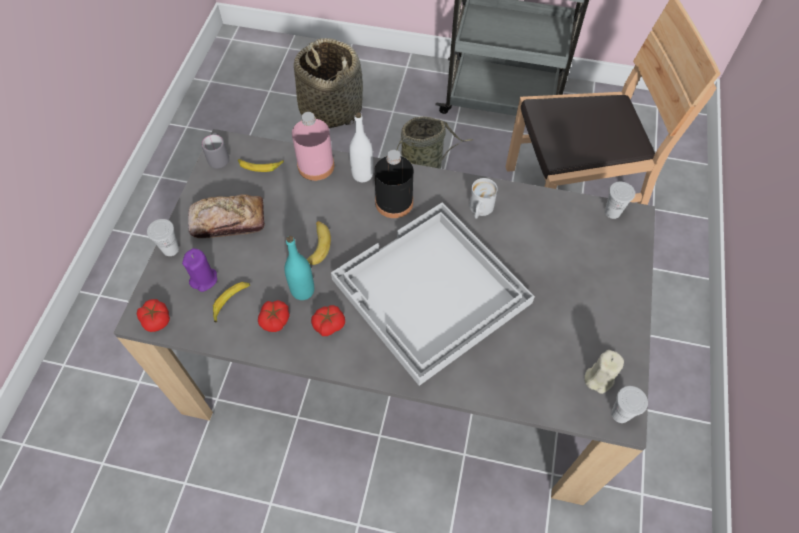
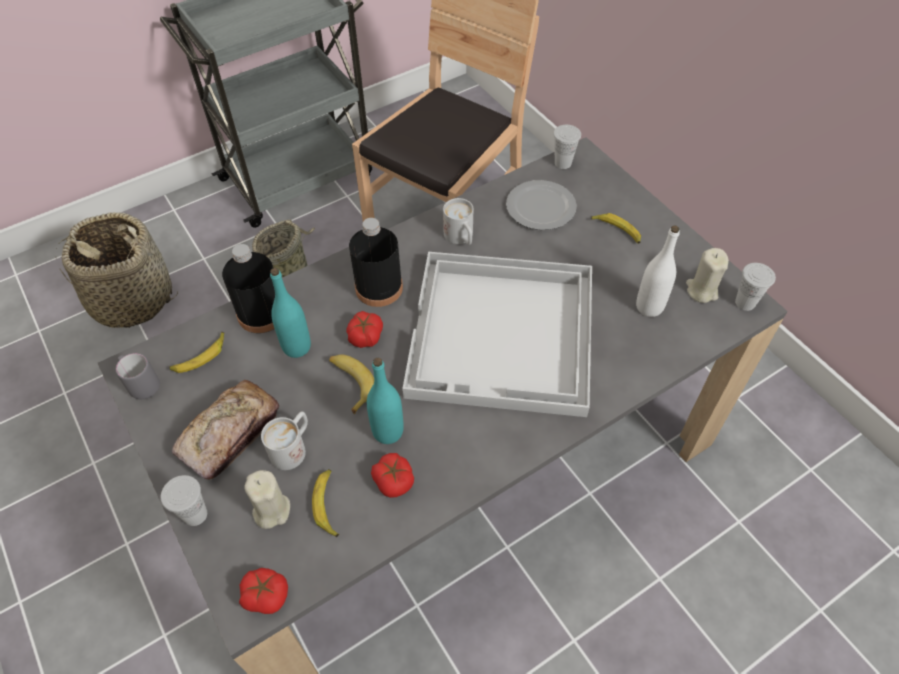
camera: 45 degrees left, 5 degrees down
(204, 279) = (271, 510): purple candle -> beige candle
(249, 255) = (293, 447): none -> white mug
(312, 201) = (296, 347): none -> turquoise bottle
(316, 166) = (262, 313): pink bottle -> black bottle
(328, 324) = (449, 438): tomato -> tomato (365, 336)
(362, 175) = (319, 287): white bottle -> white bottle (649, 307)
(556, 231) = (540, 208): none -> plate
(590, 289) = (617, 231): none -> banana

